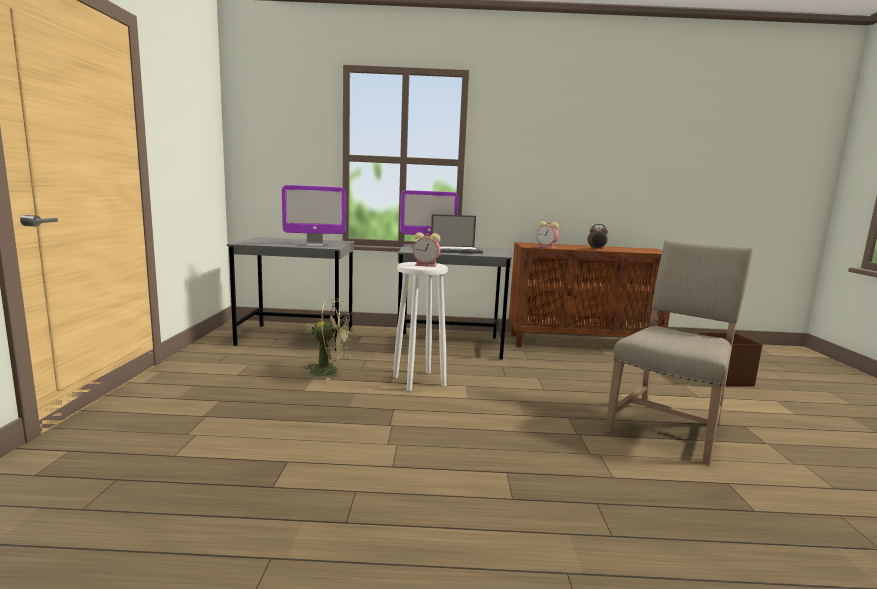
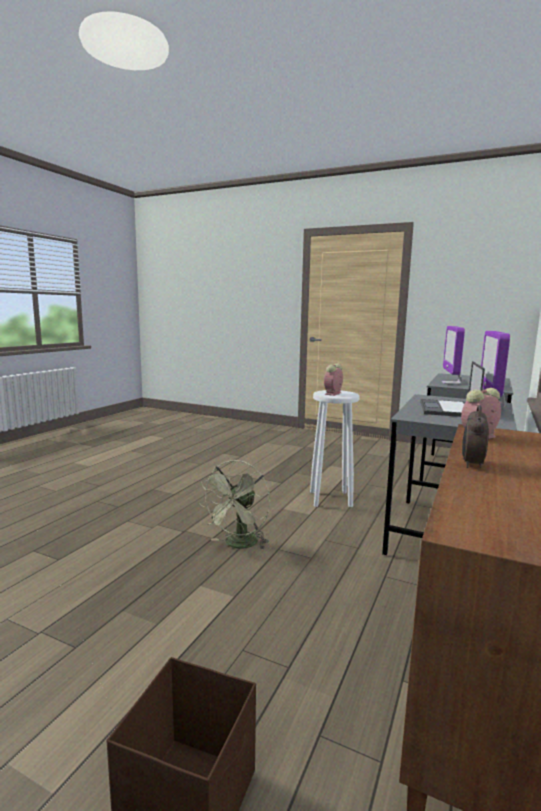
camera: 115 degrees right, 0 degrees up
(330, 371) = (365, 475): green fan -> green fan (238, 545)
(668, 427) = (141, 583): beige chair -> none

